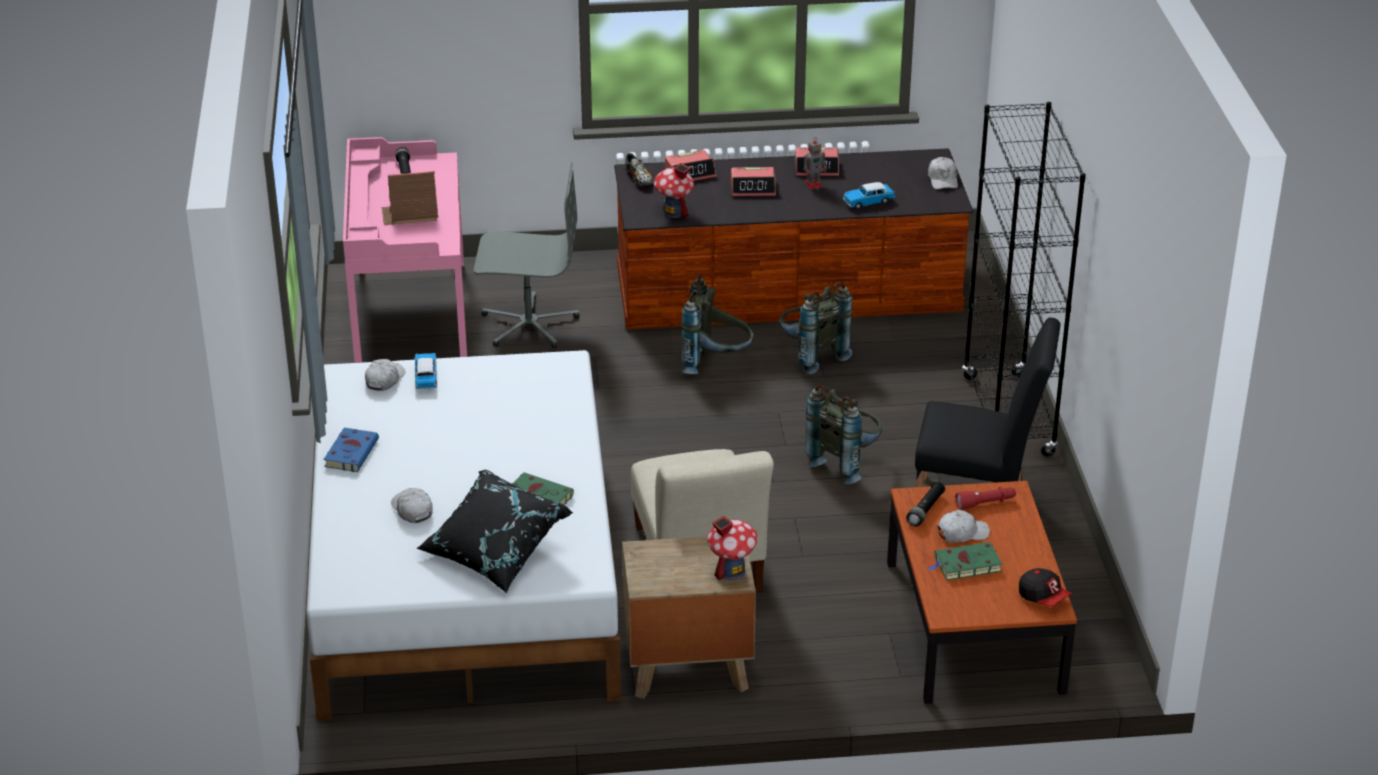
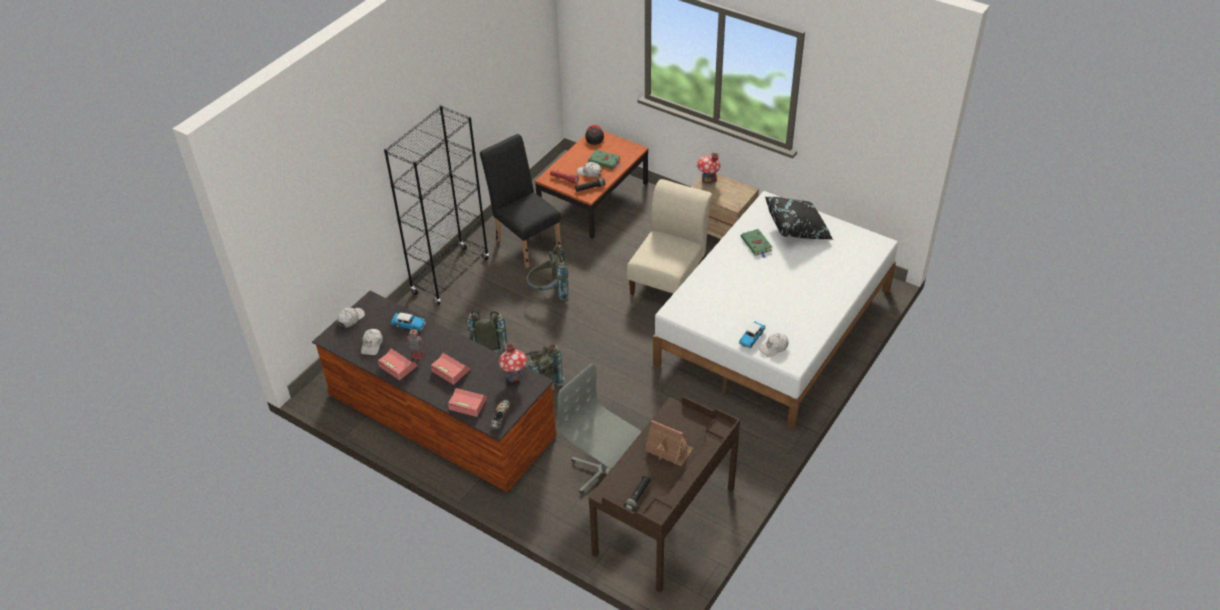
camera: 140 degrees left, 10 degrees up
(352, 452) = (823, 310): blue book -> none
(410, 317) = (665, 521): pink desk -> brown desk
(412, 510) = (818, 265): white cap -> white cap (372, 345)

